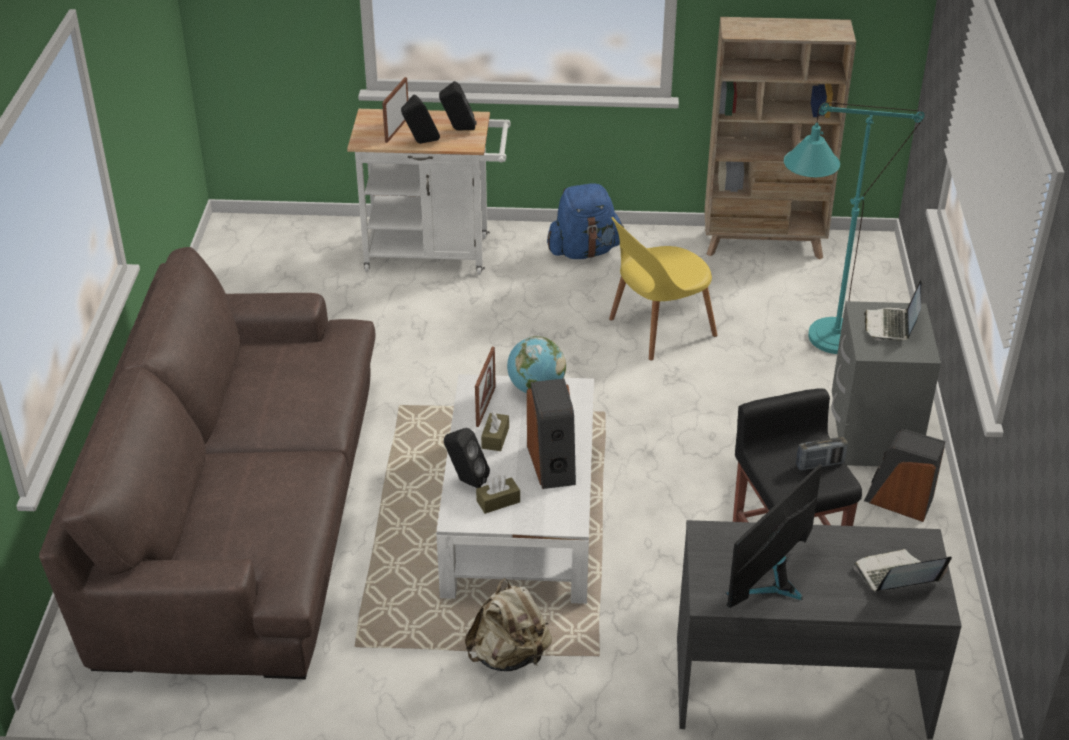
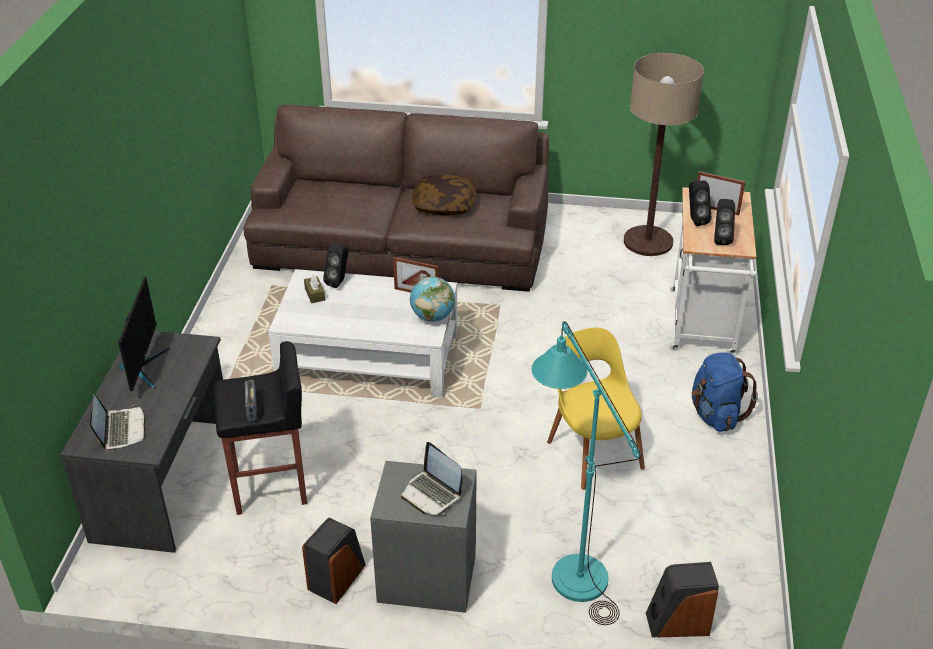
camera: 95 degrees right, 0 degrees up
(259, 286) = (648, 241): none -> floor lamp
(278, 390) = (444, 205): none -> pillow
(495, 438) = (380, 295): brown tissue box -> none
(509, 656) = (242, 346): beige backpack -> none
(552, 464) = (346, 319): speaker -> speaker (677, 623)
(764, 244) = (744, 548): beige bookcase -> none
(771, 583) = (143, 367): monitor -> monitor turned 45 degrees clockwise
(891, 326) = (432, 494): laptop -> laptop turned 150 degrees counterclockwise

